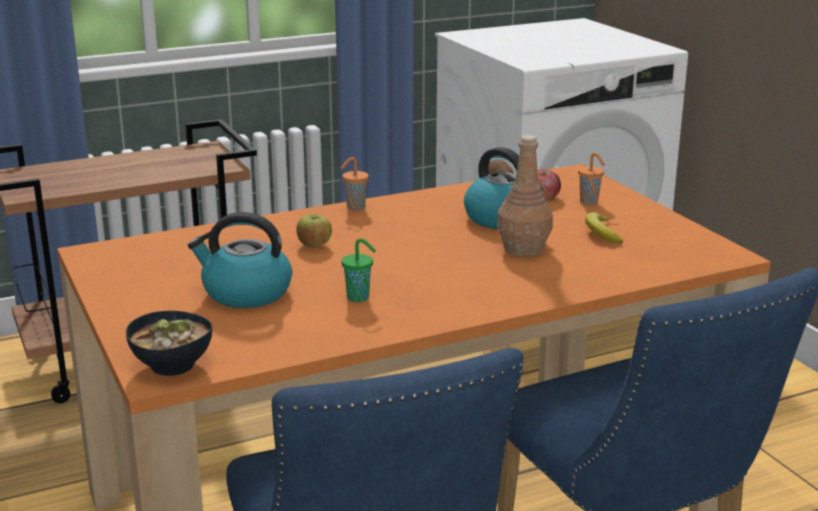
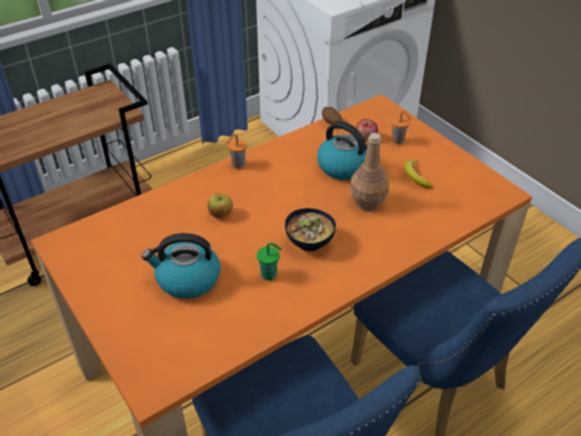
camera: 10 degrees left, 20 degrees up
(172, 365) = (158, 374): bowl -> bowl (309, 242)

